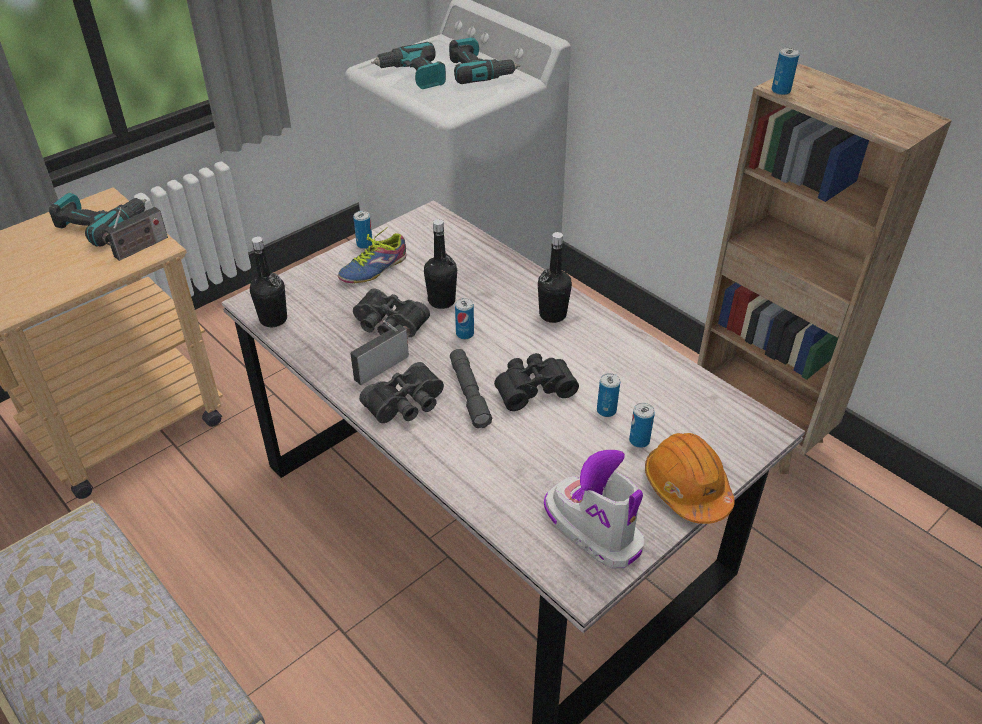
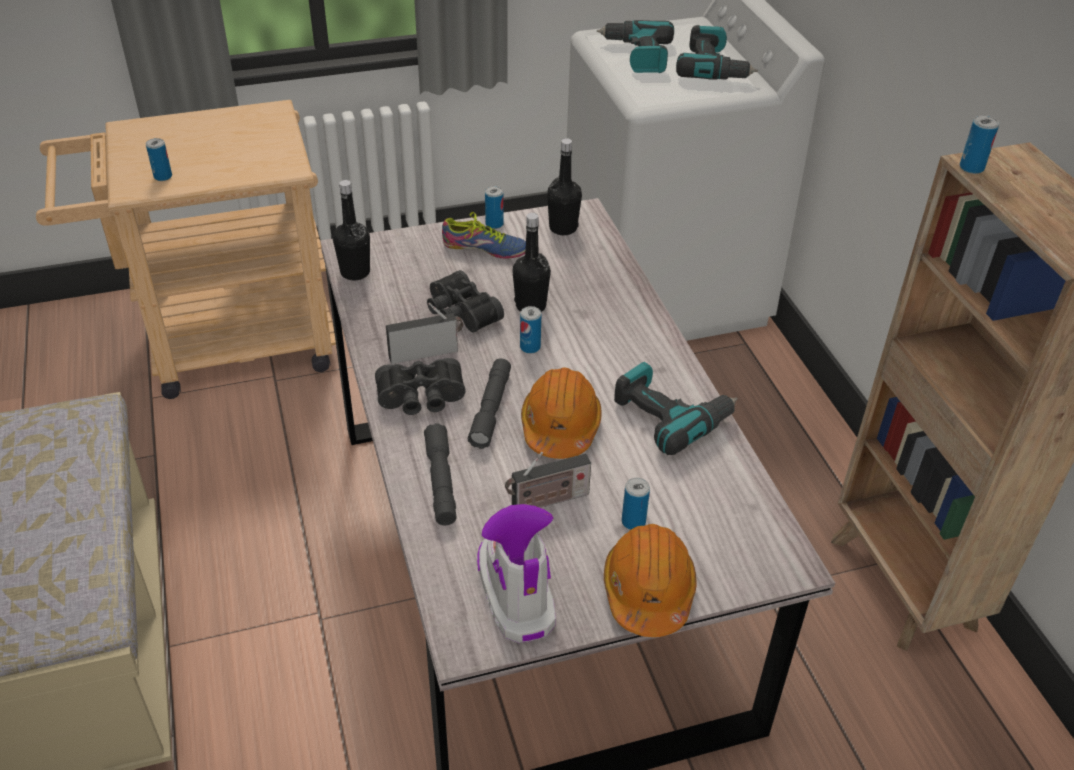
camera: 25 degrees right, 0 degrees up
(101, 225) = (255, 133): power drill -> power drill (670, 416)
(139, 248) = (272, 165): radio -> radio (547, 501)
(371, 267) = (484, 250): shoe -> shoe turned 150 degrees counterclockwise
(471, 465) = (441, 481): none -> grey flashlight
(533, 387) = (560, 426): black binoculars -> orange hard hat
(552, 315) = (637, 357): black bottle -> black bottle (563, 228)
(606, 410) = (621, 477): can -> can (163, 176)

